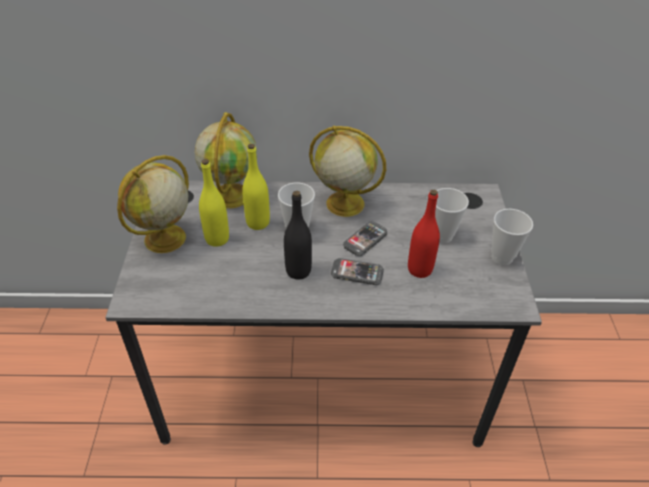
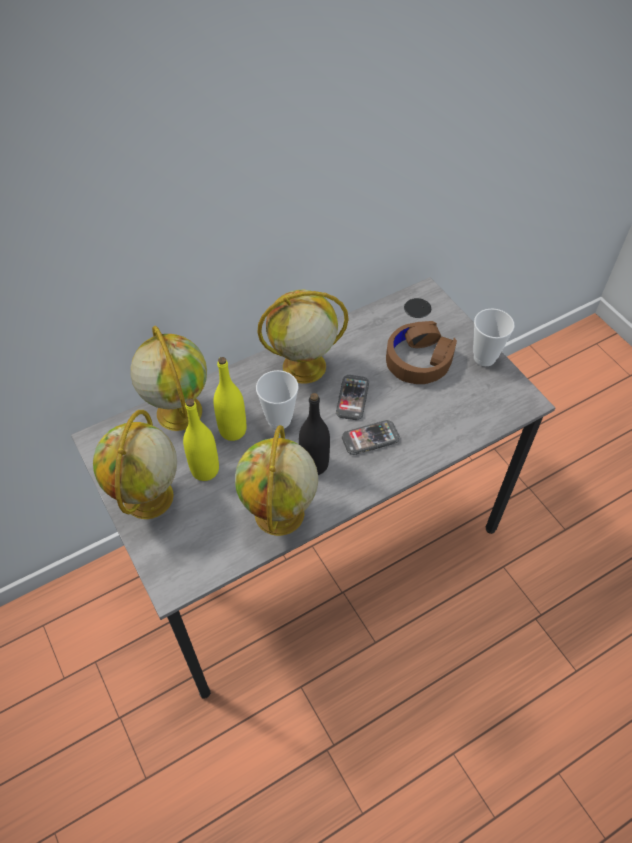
camera: 30 degrees left, 10 degrees up
(244, 292) = (279, 515): none -> globe
(419, 269) = (423, 406): red bottle -> none
(442, 235) = (419, 359): cup -> brown headphones

